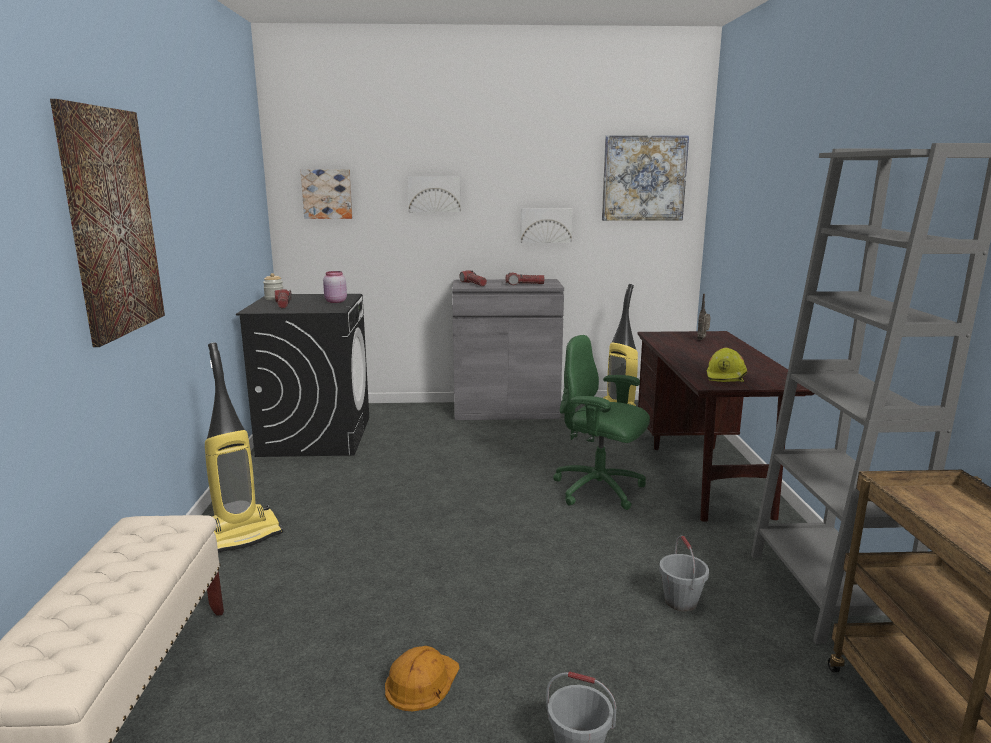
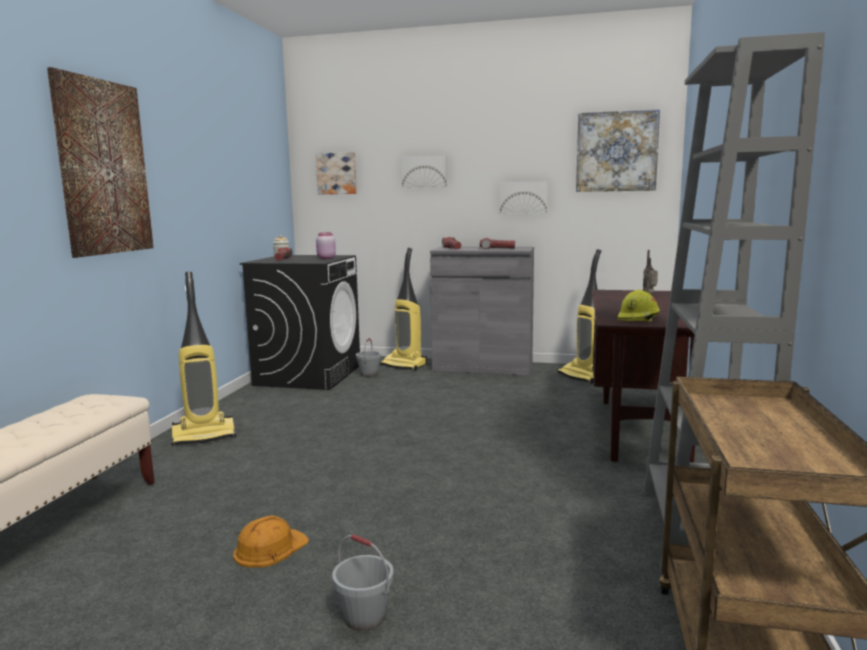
camera: 15 degrees right, 5 degrees down
(419, 414) = (404, 365): none -> vacuum cleaner
(599, 490) = (527, 430): green office chair -> none
(681, 602) = (544, 520): grey bucket -> grey bucket (369, 374)

